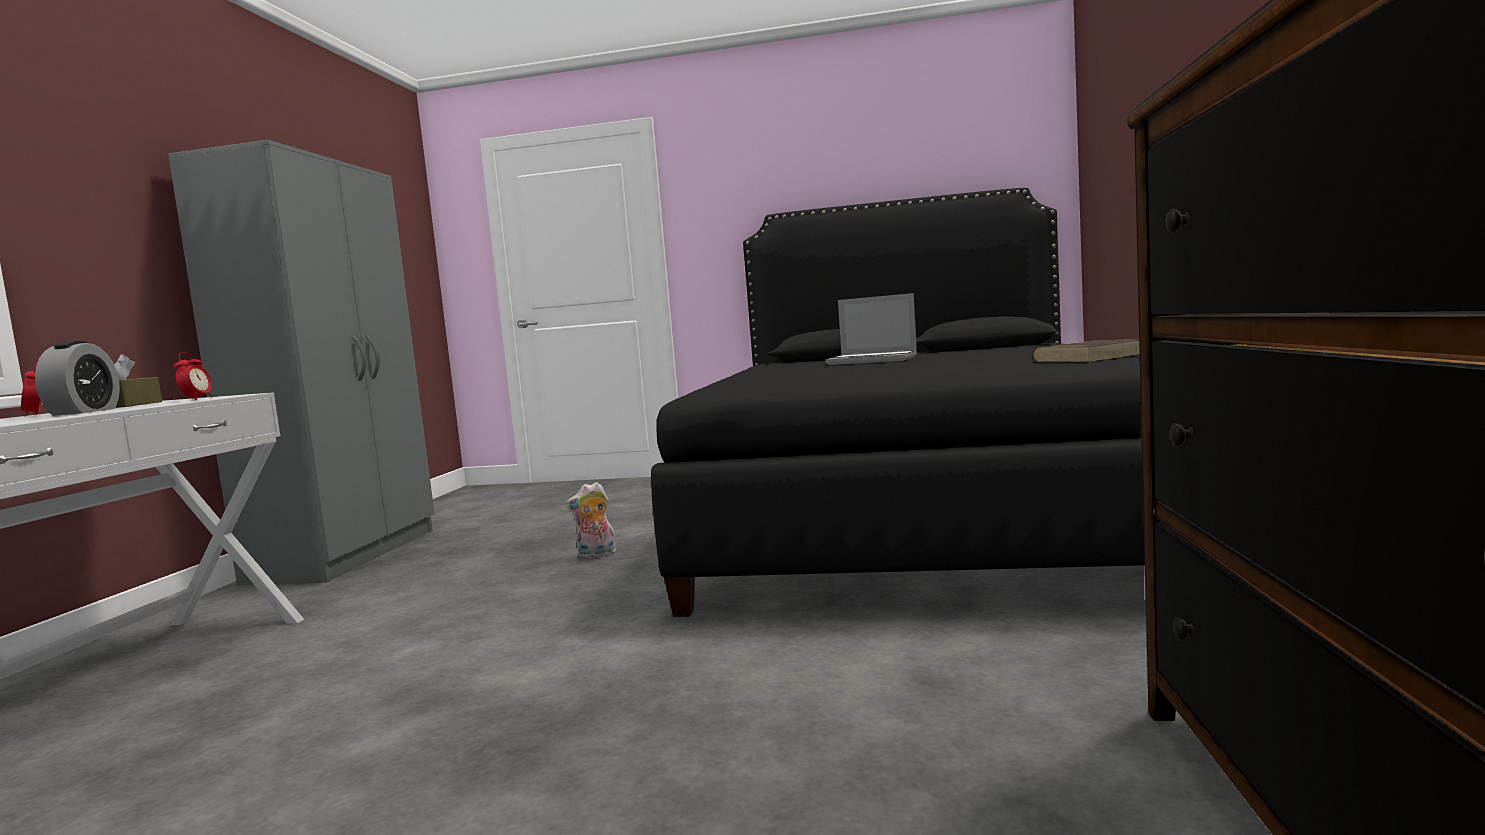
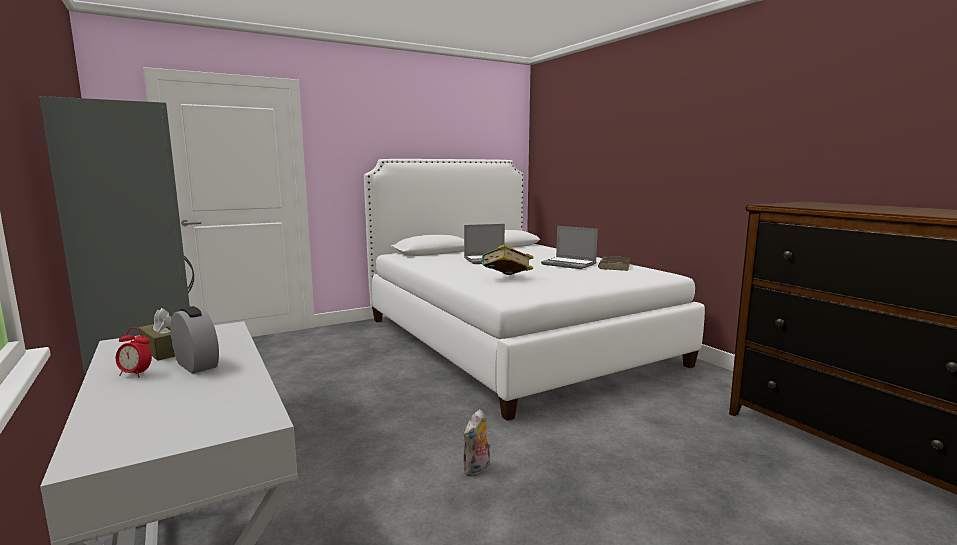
camera: 40 degrees left, 5 degrees up
(197, 399) = (219, 337): alarm clock -> none
(596, 556) = (382, 395): plush toy -> plush toy (477, 470)
(794, 374) = (506, 278): none -> book
(918, 514) = (512, 340): black bed -> white bed
(1000, 359) = (569, 264): none -> laptop

